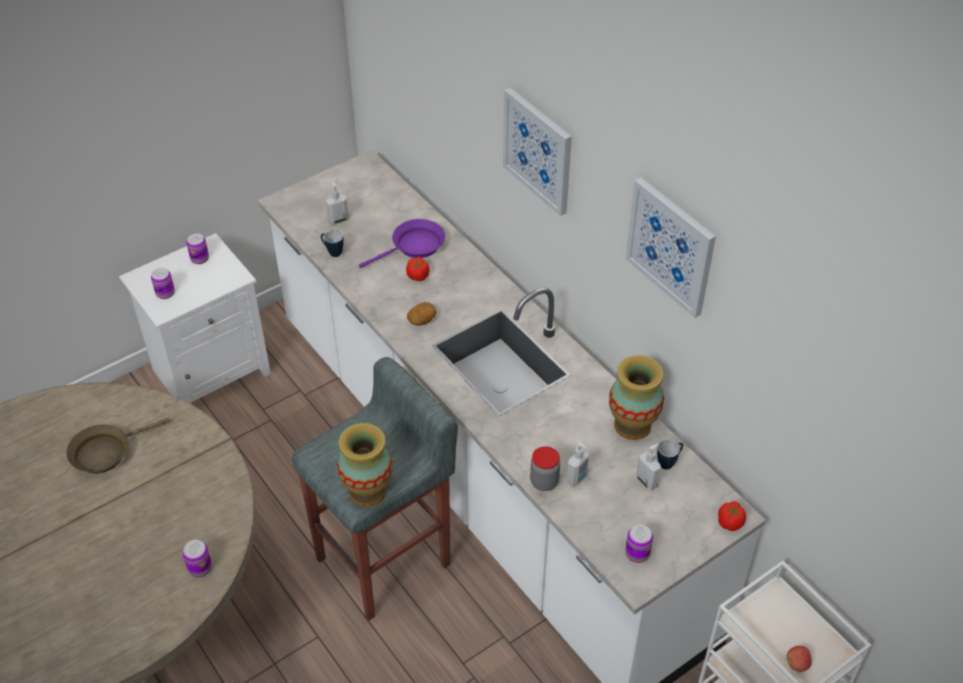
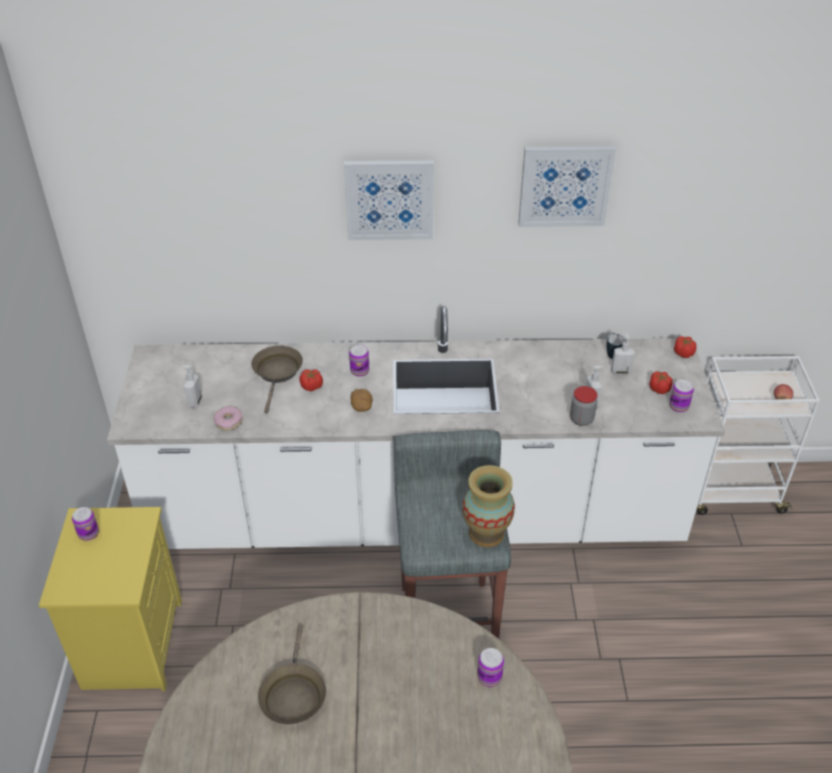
camera: 55 degrees left, 5 degrees down
(165, 293) = (104, 578): can -> can (359, 371)
(211, 370) = (131, 643): white nightstand -> yellow nightstand
(332, 252) = (228, 422): mug -> donut
(414, 247) = (277, 373): purple frying pan -> brown frying pan
(632, 425) = (566, 353): vase -> none
(649, 525) = (659, 389): none -> tomato

